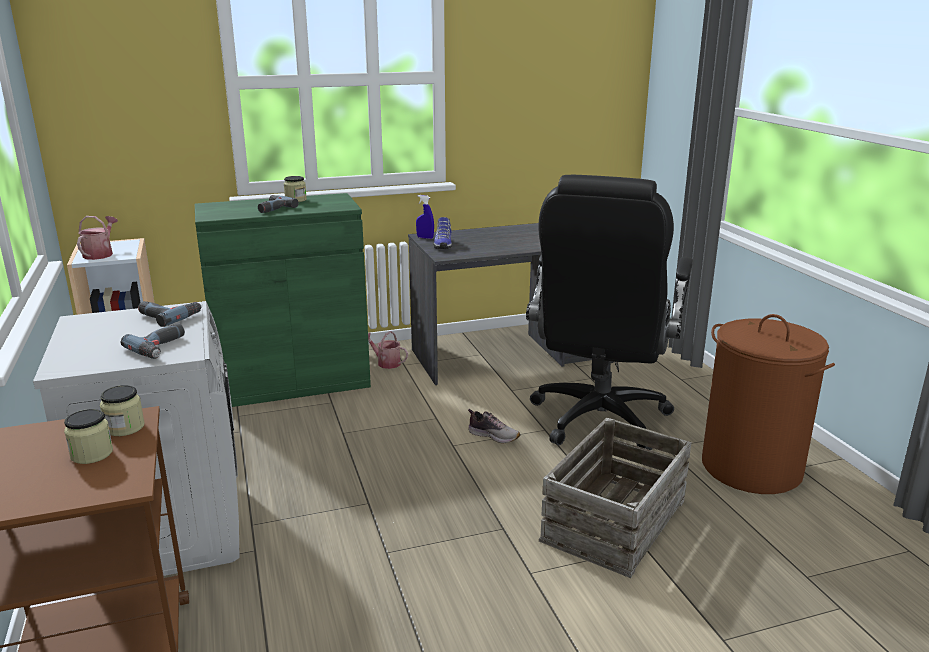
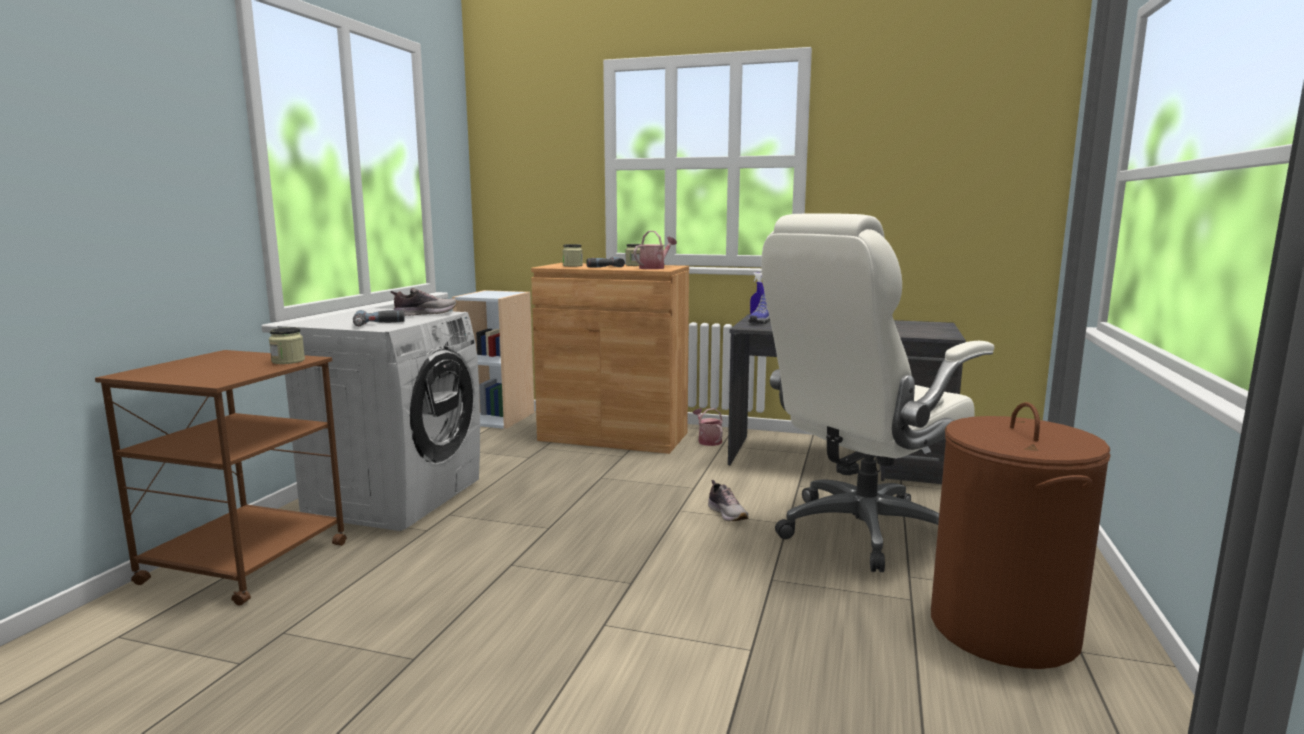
camera: 35 degrees right, 10 degrees down
(92, 454) = (242, 367): jar -> jar (572, 266)
(100, 254) = (483, 294): watering can -> watering can (654, 268)
(169, 315) = (425, 314): power drill -> shoe
(293, 382) = (613, 436): green cabinet -> brown cabinet
(599, 420) = (860, 532): black office chair -> white office chair
(615, 521) = (752, 617): crate -> none

